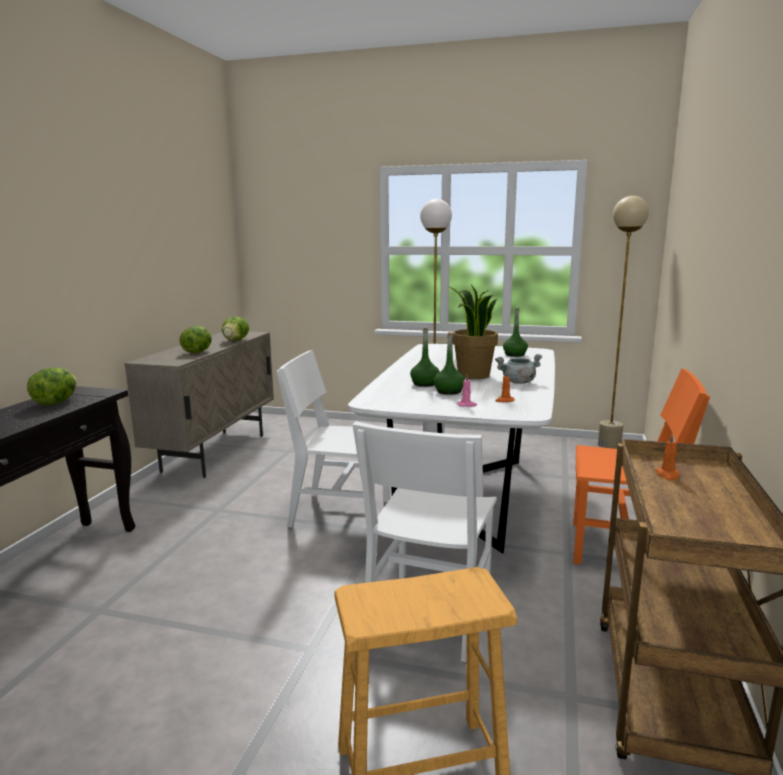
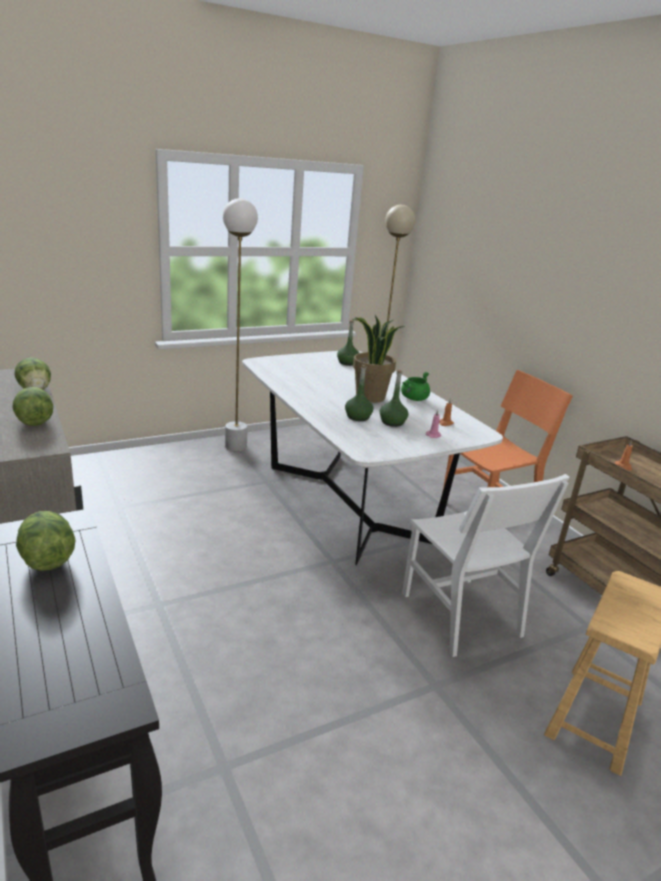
camera: 45 degrees left, 10 degrees up
(340, 513) = (278, 558): white chair -> none
(518, 382) = (414, 399): grey cooking pot -> green cooking pot

